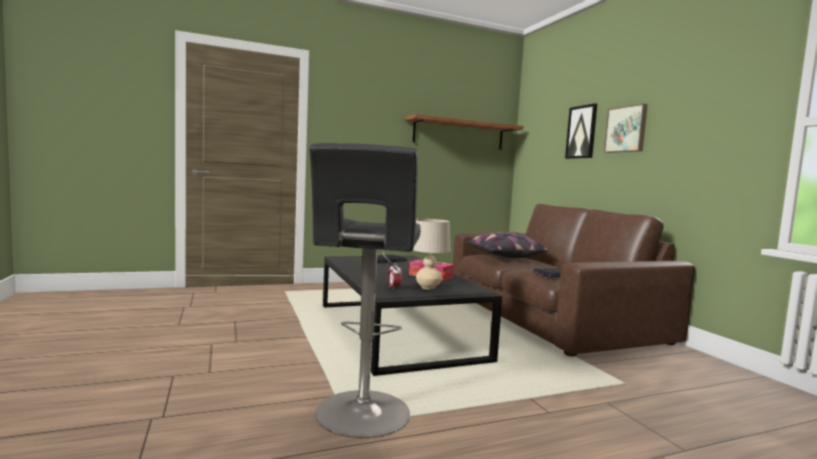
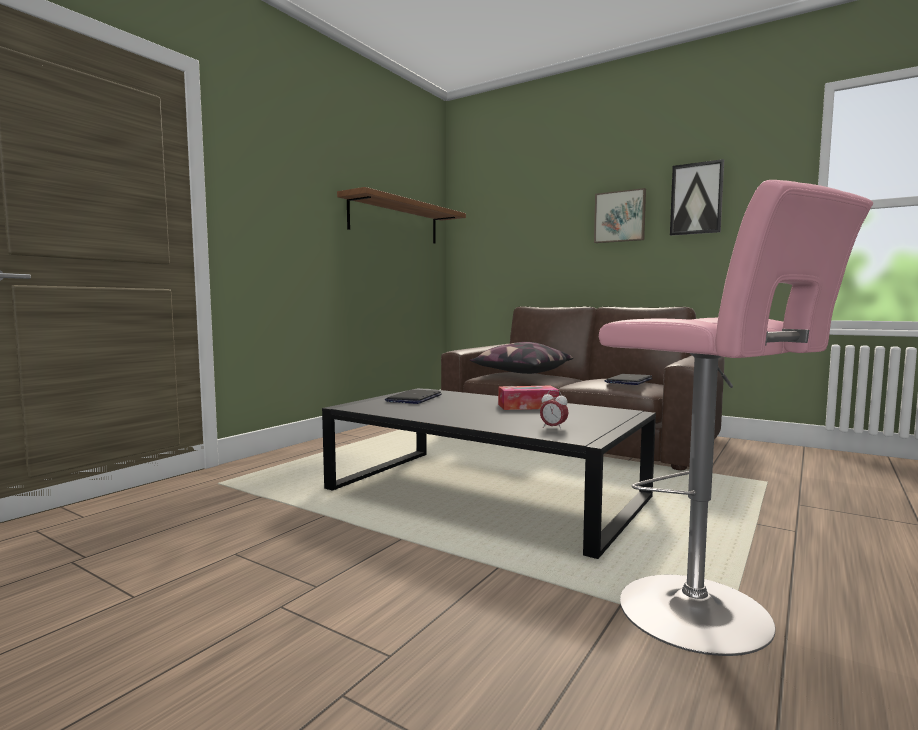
camera: 35 degrees left, 0 degrees up
(362, 416) = (704, 616): black stool -> pink stool
(428, 287) = (576, 419): beige table lamp -> none
(581, 132) = (555, 220): picture -> picture (696, 199)

